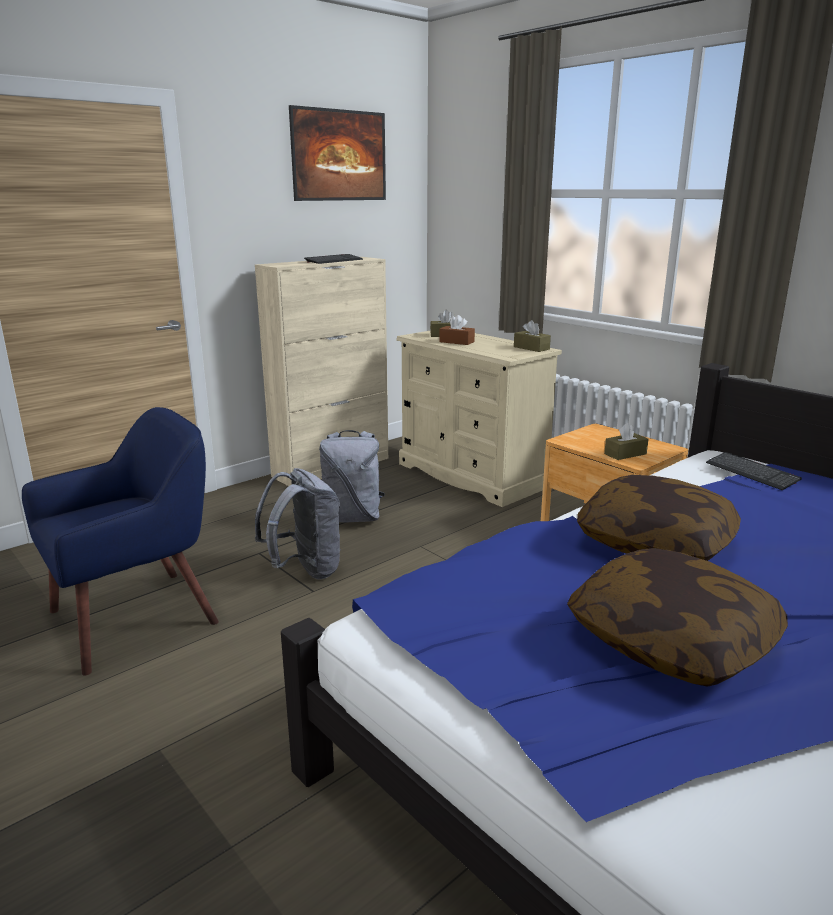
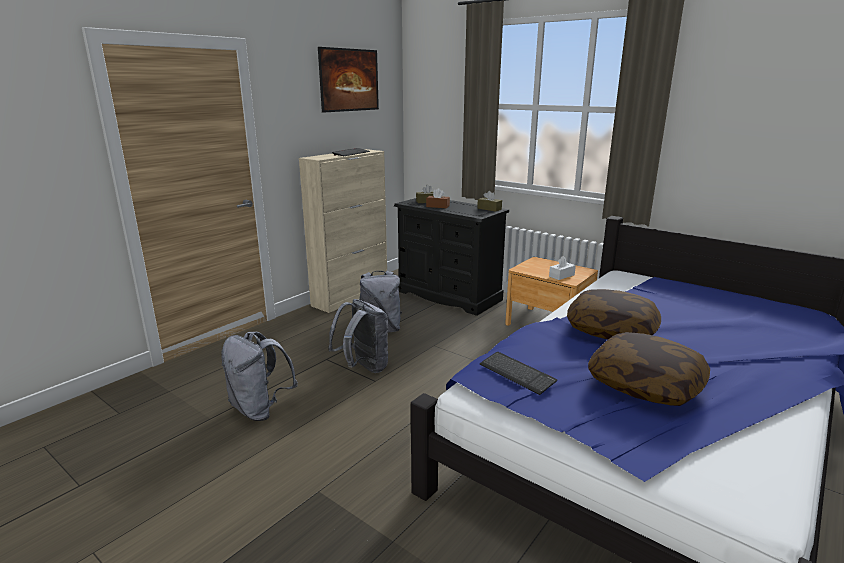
camera: 10 degrees left, 0 degrees up
(136, 617) = (260, 409): blue armchair -> grey backpack
(471, 475) = (448, 295): beige dresser -> black dresser
(625, 454) = (561, 275): brown tissue box -> white tissue box
(751, 472) = (646, 283): keyboard -> keyboard (517, 374)

